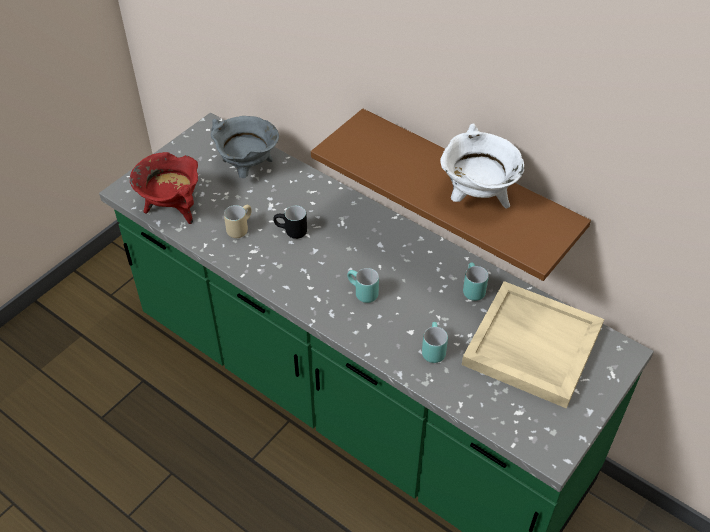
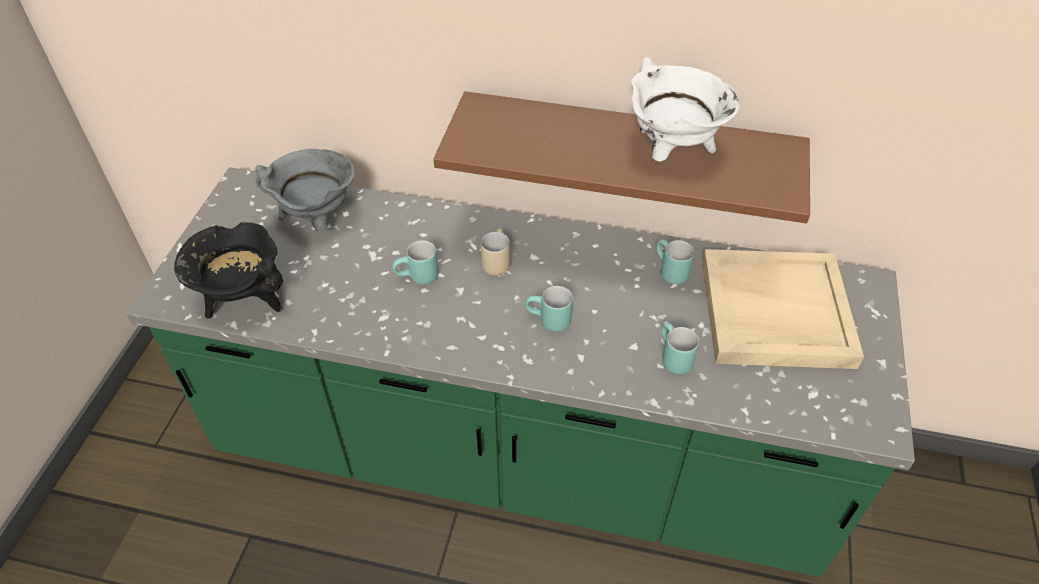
camera: 25 degrees left, 0 degrees up
(172, 209) = (244, 300): red cooking pot -> black cooking pot
(239, 228) = (348, 295): beige mug -> beige mug (495, 261)
(291, 232) = (418, 278): black mug -> turquoise mug

